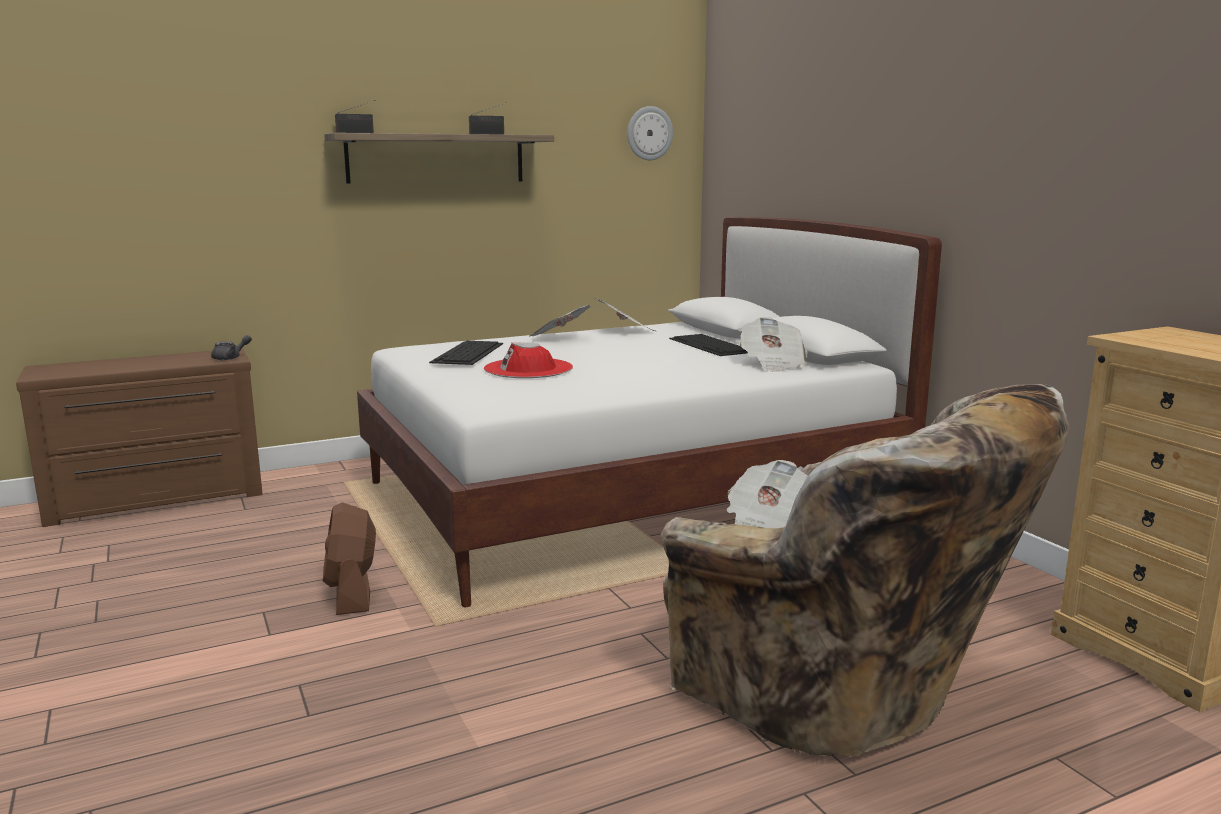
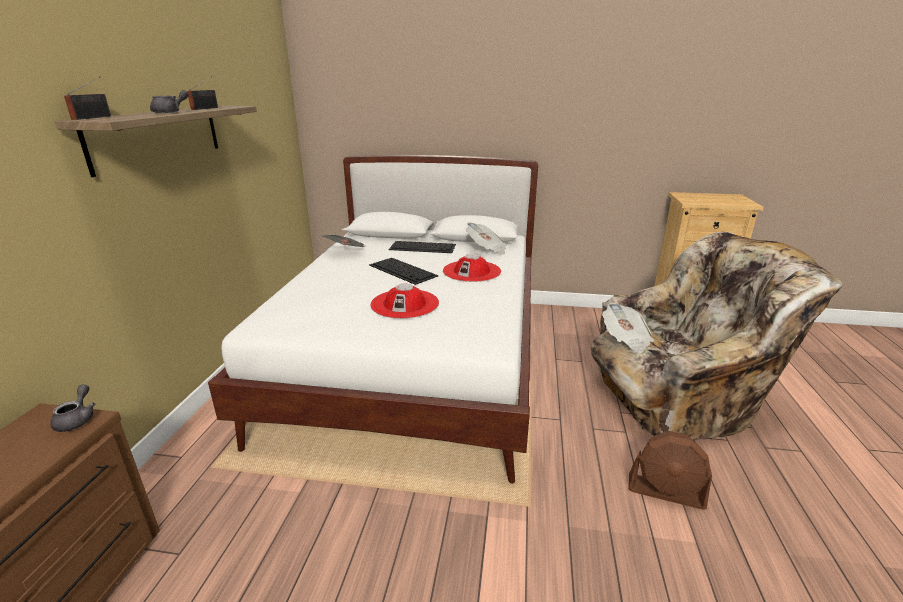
camera: 55 degrees left, 10 degrees up
(352, 593) = (442, 533): brown fan -> brown fan (666, 492)
(430, 133) = (171, 112): none -> grey teapot
(468, 353) = (332, 309): keyboard -> keyboard (403, 270)
(559, 338) = (333, 272): newspaper -> none
(649, 133) = (272, 97): wall clock -> none
(677, 371) = (472, 271): none -> red hat

